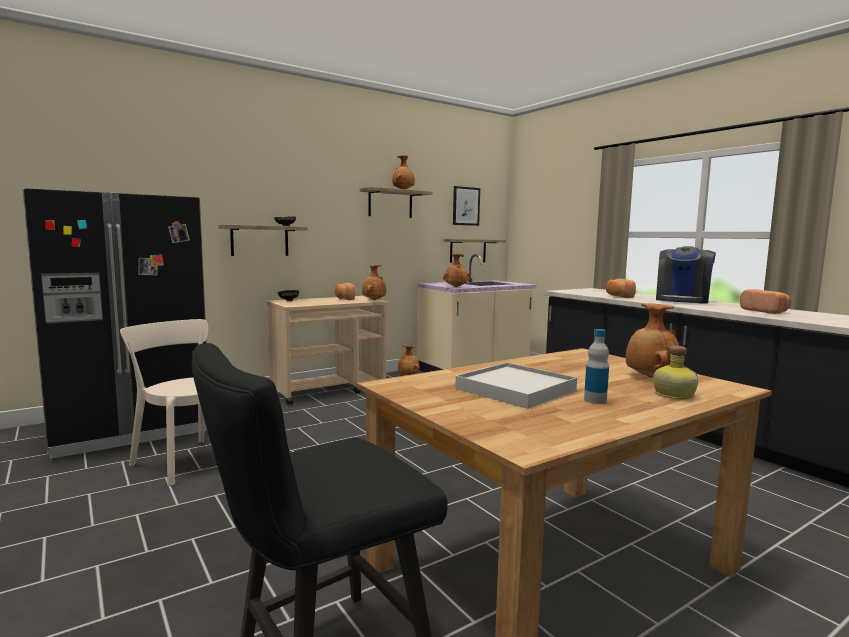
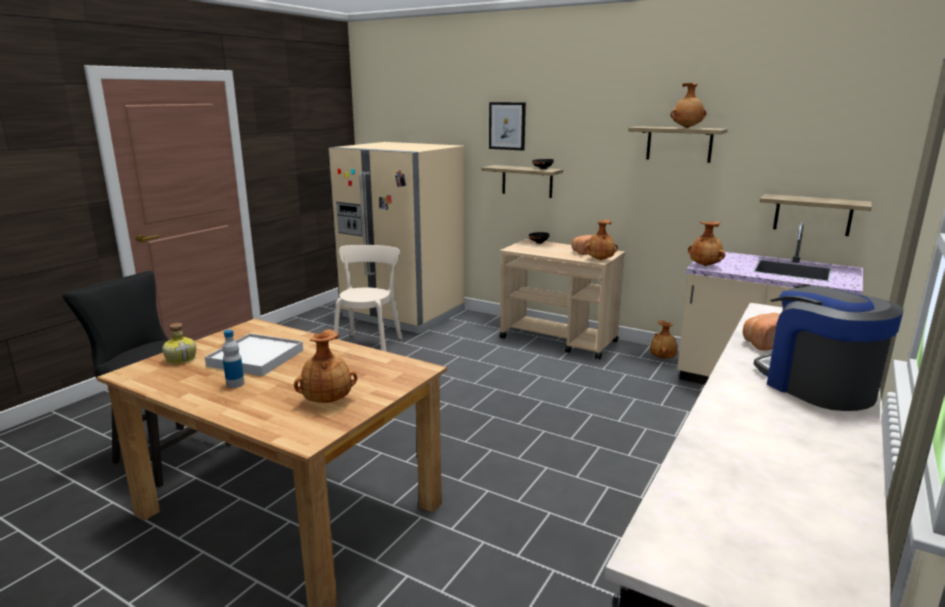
camera: 65 degrees right, 10 degrees up
(129, 428) = (403, 314): black fridge -> beige fridge
(466, 206) = (817, 146): picture -> picture (507, 126)
(672, 394) = (265, 411): bottle -> bottle (181, 359)
(682, 300) = (816, 386): coffee machine -> coffee machine turned 60 degrees clockwise
(765, 311) = (765, 450): bread -> none

